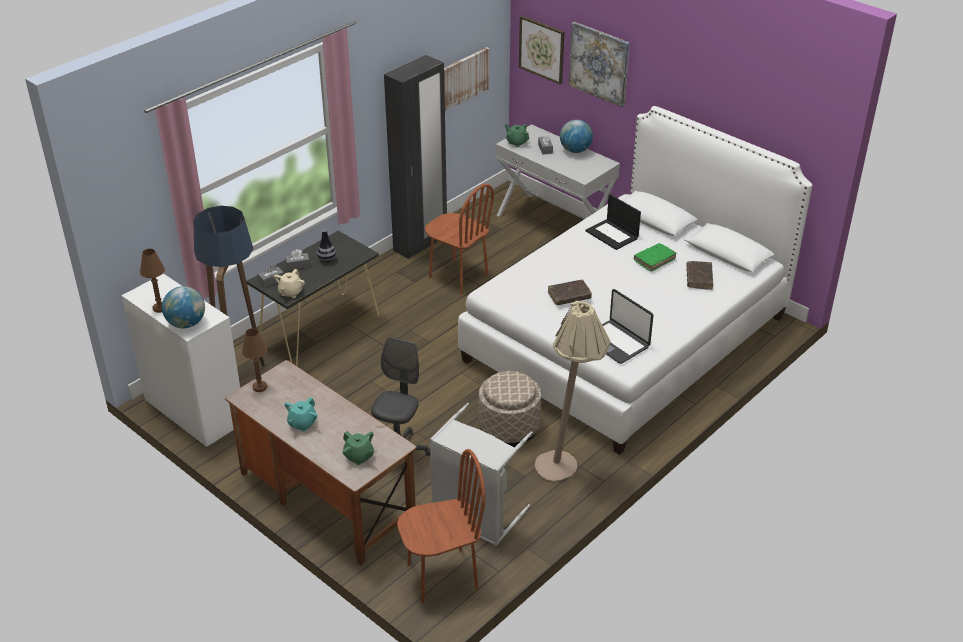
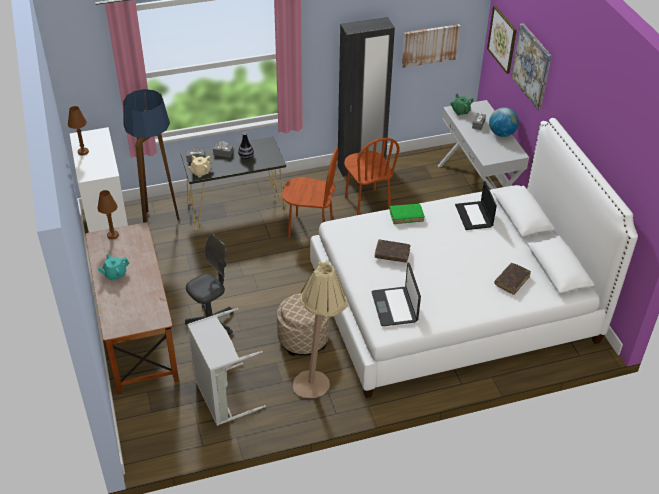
camera: 30 degrees right, 5 degrees up
(186, 323) = (88, 170): globe -> none
(359, 457) = (128, 315): green teapot -> none
(442, 576) = (162, 430): brown chair -> brown chair (310, 229)
(654, 260) = (488, 251): green book -> green book (406, 216)

